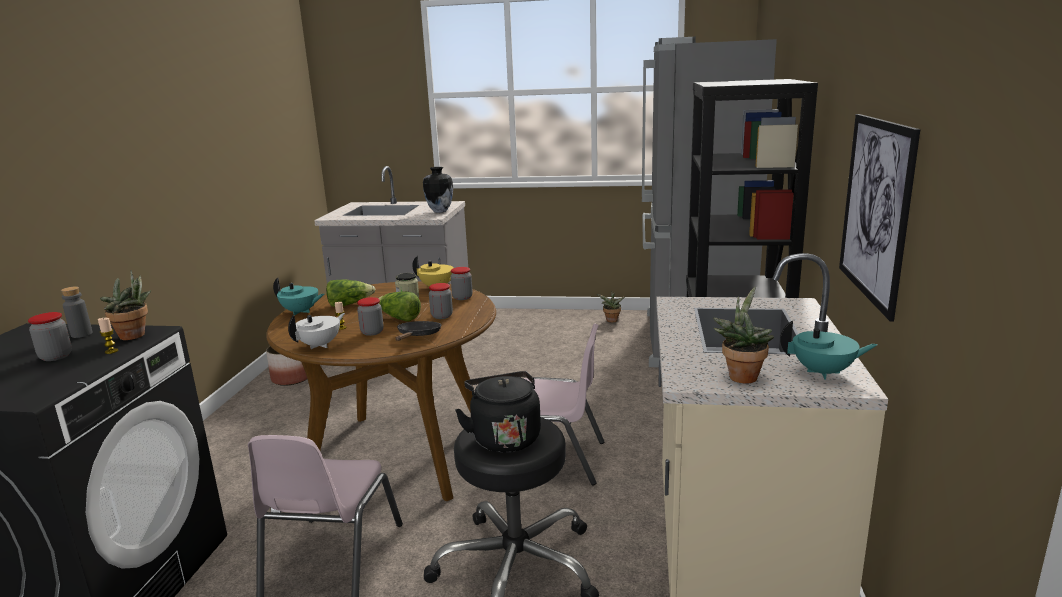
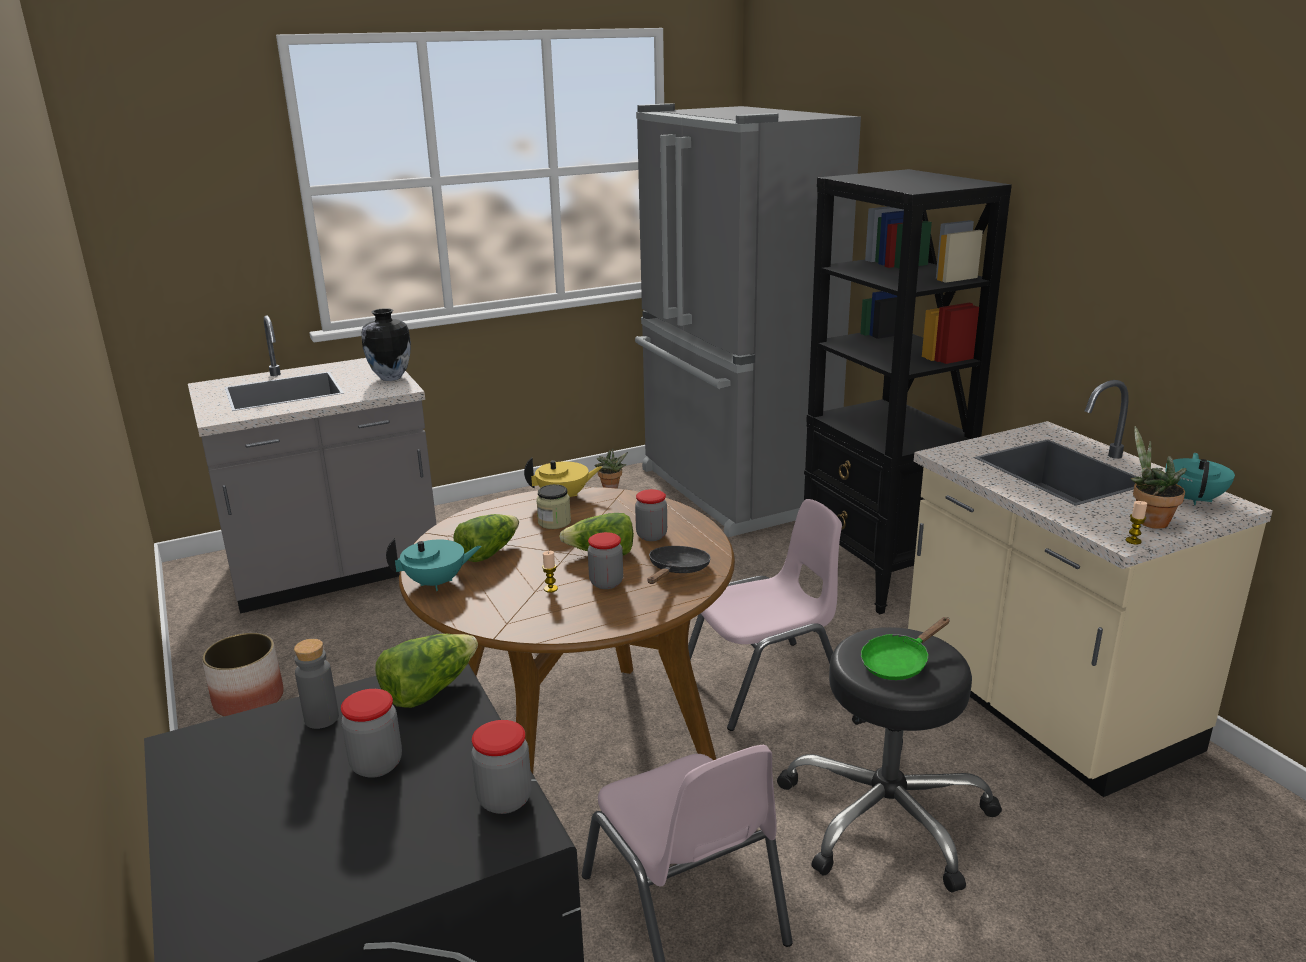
camera: 35 degrees left, 5 degrees up
(111, 351) = (453, 724): candle -> candle (1133, 541)
(135, 336) = (429, 690): potted plant -> lettuce
(320, 345) = (573, 621): white teapot -> none
(418, 336) = (677, 571): black frying pan -> black frying pan turned 45 degrees clockwise
(462, 297) = (626, 503): jar -> jar (504, 799)
(504, 437) = (898, 663): black kettle -> green frying pan
(823, 372) = (1194, 499): turquoise teapot -> turquoise teapot turned 45 degrees counterclockwise
(875, 209) = (1184, 328): picture -> none

